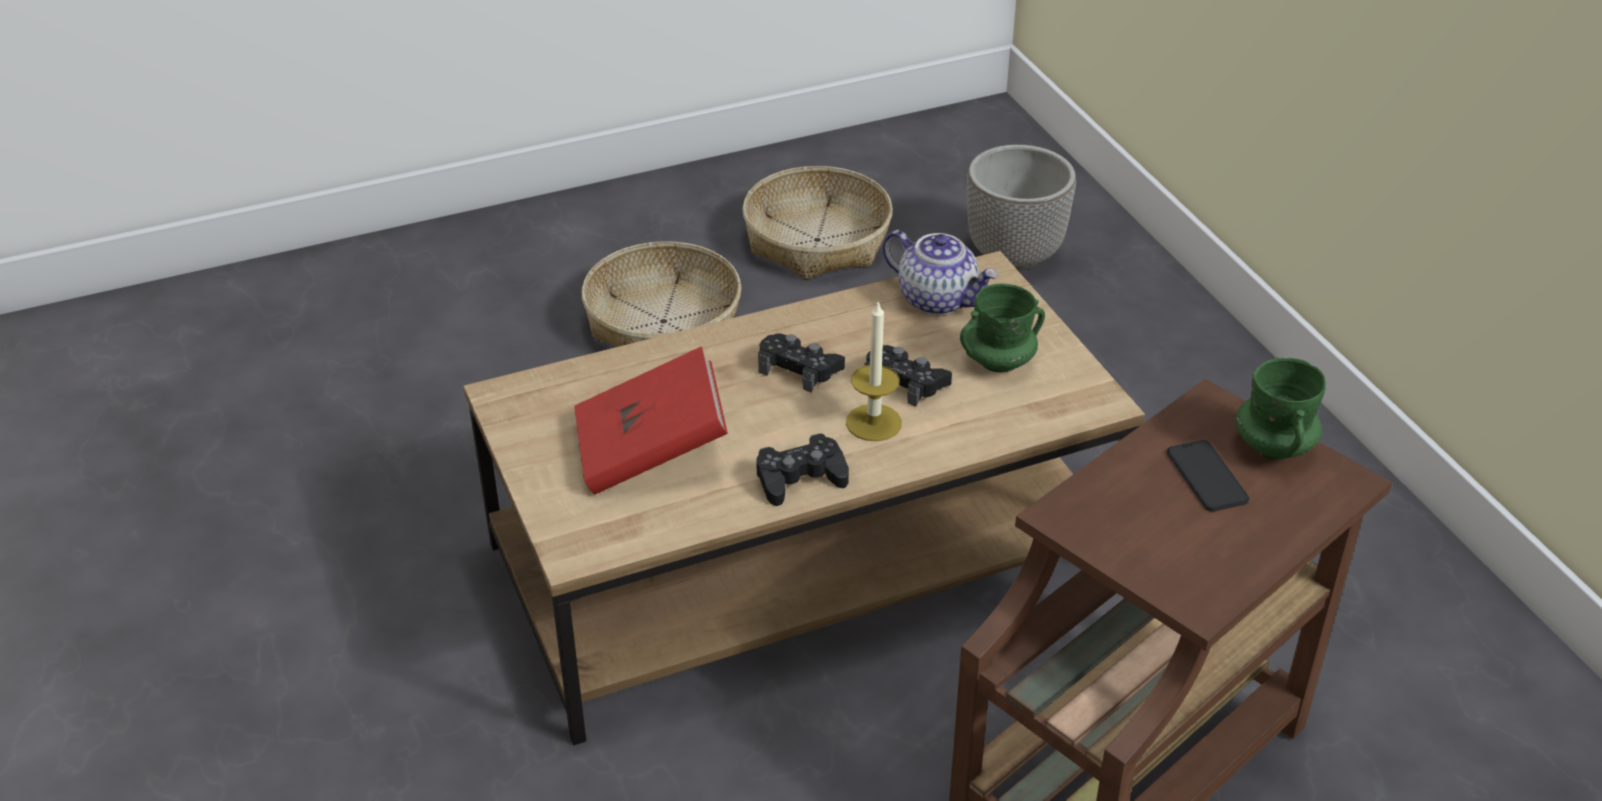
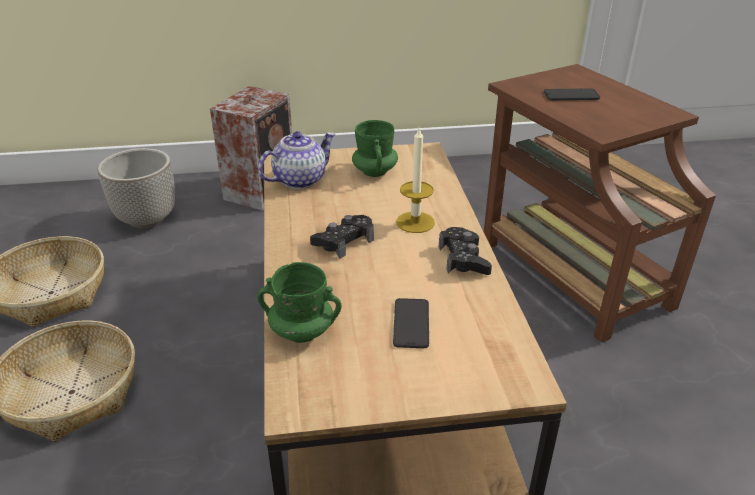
camera: 75 degrees left, 5 degrees down
(651, 451) = (411, 323): red book -> phone
(905, 382) = (379, 204): black game controller -> none
(1168, 339) = (262, 190): none -> speaker
(1273, 446) = (548, 79): green mug -> green mug (301, 332)

